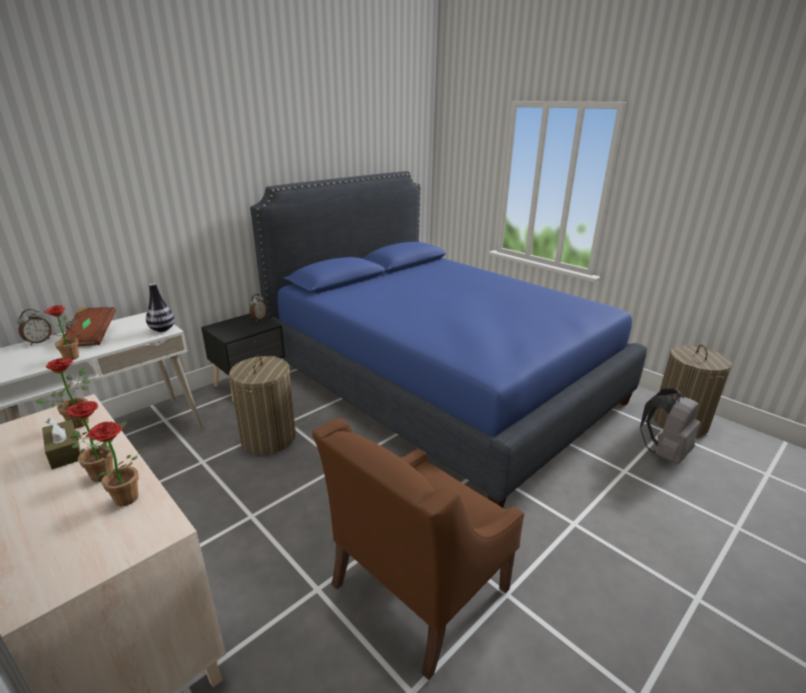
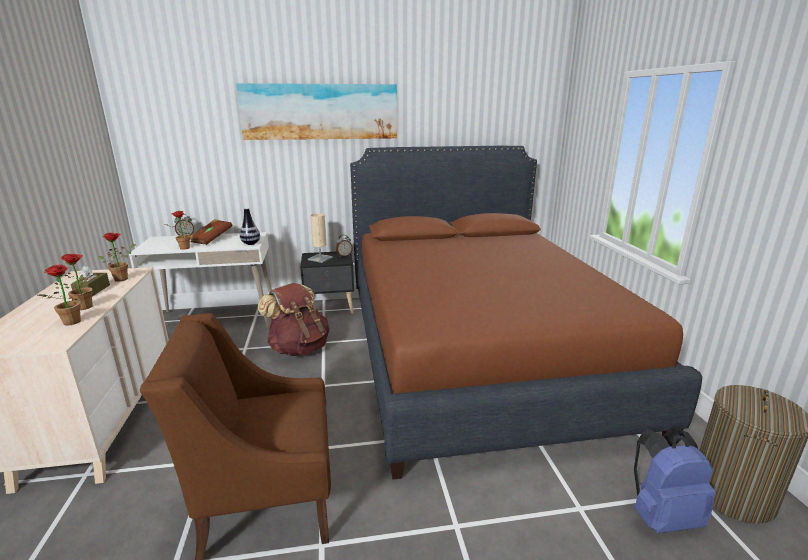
camera: 35 degrees right, 5 degrees down
(203, 144) = (320, 111): none -> picture
(235, 328) = (320, 258): none -> beige table lamp
(268, 438) = (299, 348): laundry basket -> brown backpack
(440, 383) = (476, 353): blue bed -> brown bed
(664, 453) = (661, 516): grey backpack -> blue backpack

